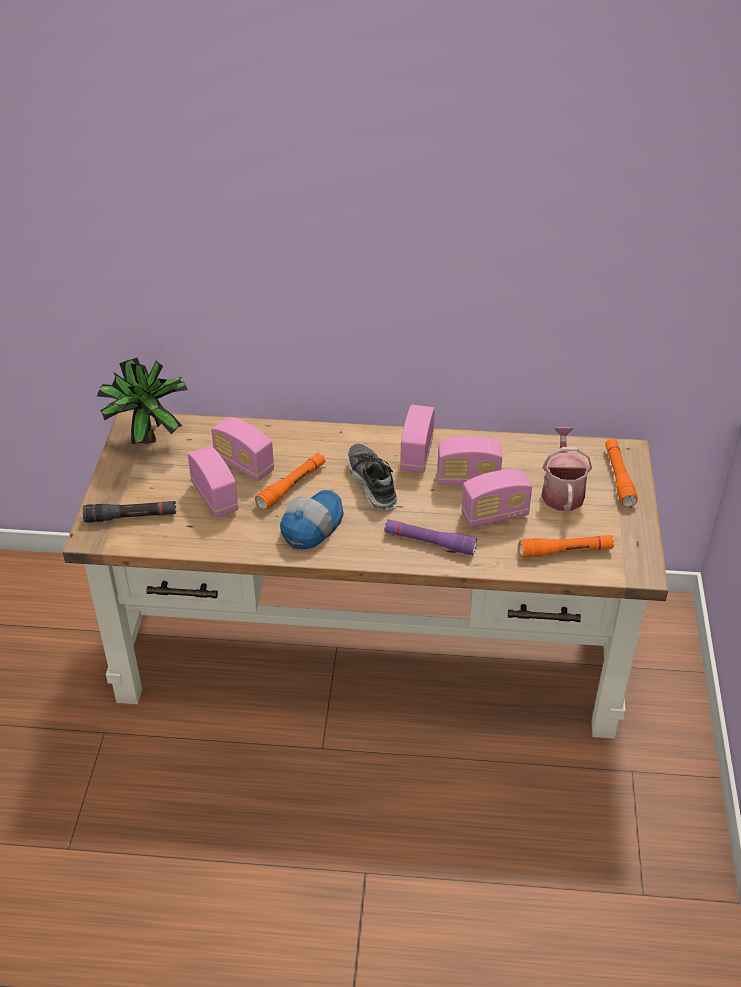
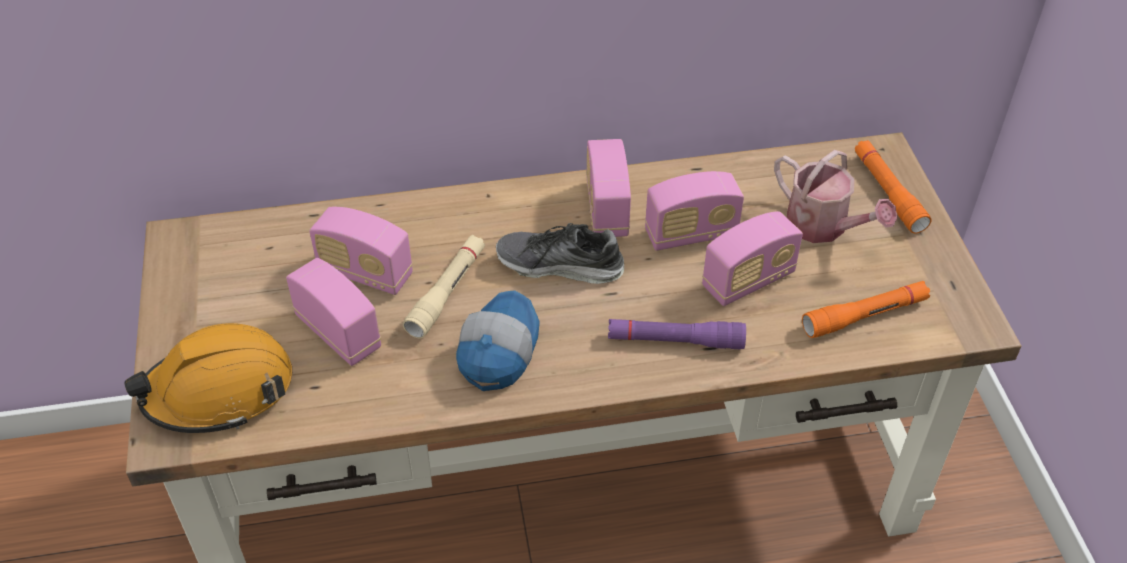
camera: 15 degrees left, 5 degrees up
(131, 517) = (219, 391): black flashlight -> orange hard hat
(147, 438) = (205, 258): potted plant -> none
(292, 486) = (447, 292): orange flashlight -> beige flashlight
(371, 483) = (560, 265): shoe -> shoe turned 45 degrees counterclockwise
(562, 491) = (823, 227): watering can -> watering can turned 150 degrees clockwise

